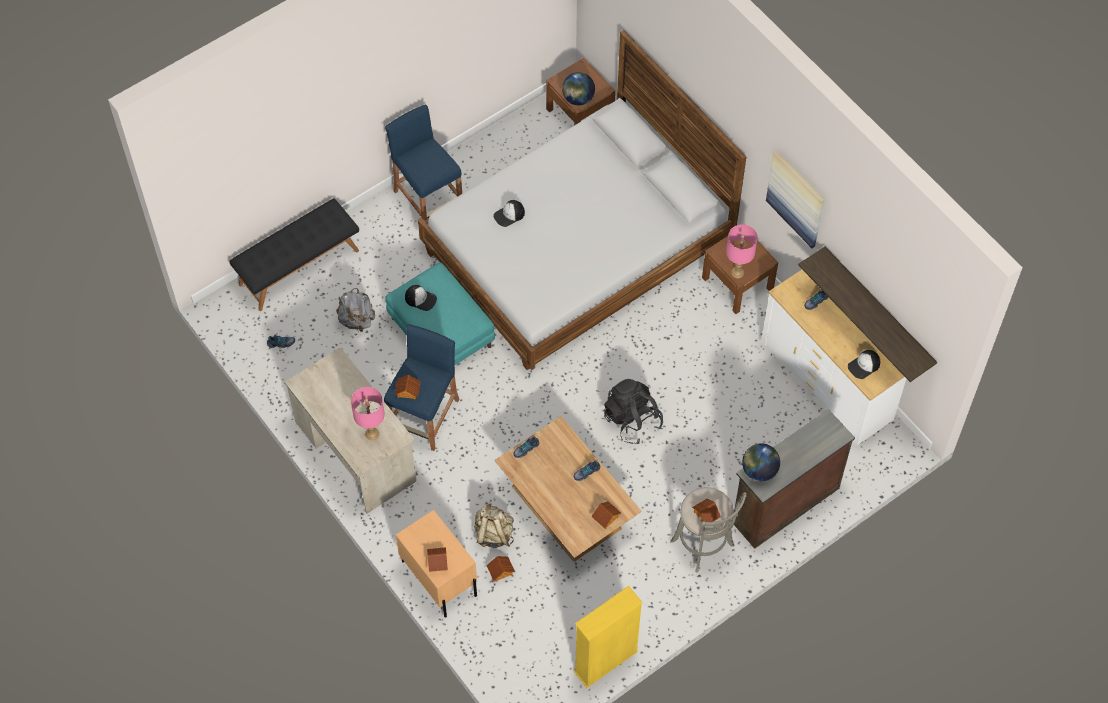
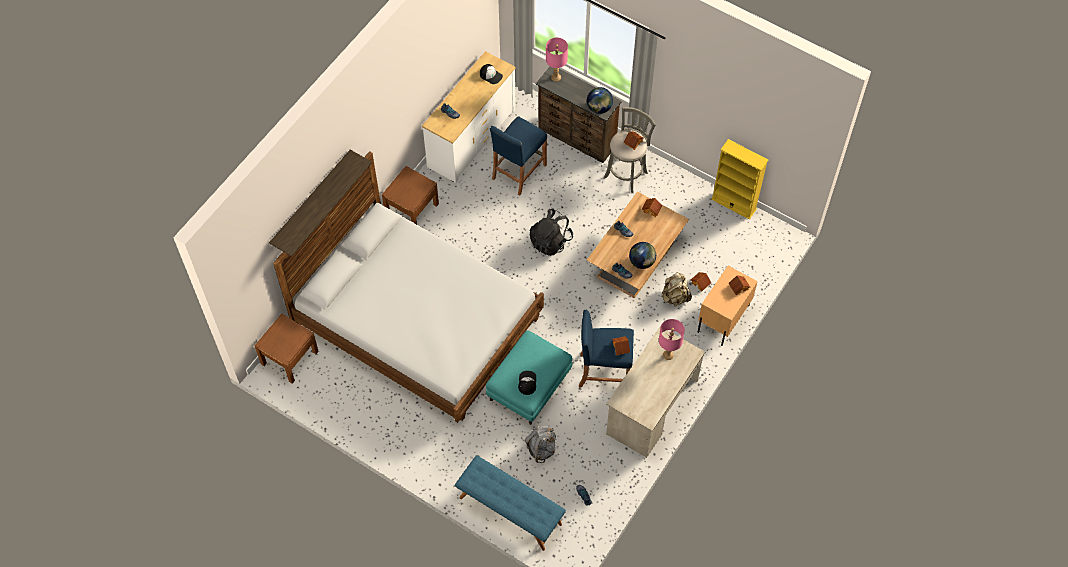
camera: 110 degrees left, 0 degrees up
(298, 267) = (510, 511): black bench -> blue bench
(428, 200) = (411, 439): blue stool -> blue stool (518, 171)
(509, 215) = (437, 337): cap -> none
(578, 98) = (298, 336): globe -> globe (642, 262)
(737, 272) = (424, 187): pink table lamp -> pink table lamp (556, 77)
(796, 198) = (399, 109): picture -> none
(878, 310) = (457, 62): shelf -> shelf (311, 201)

